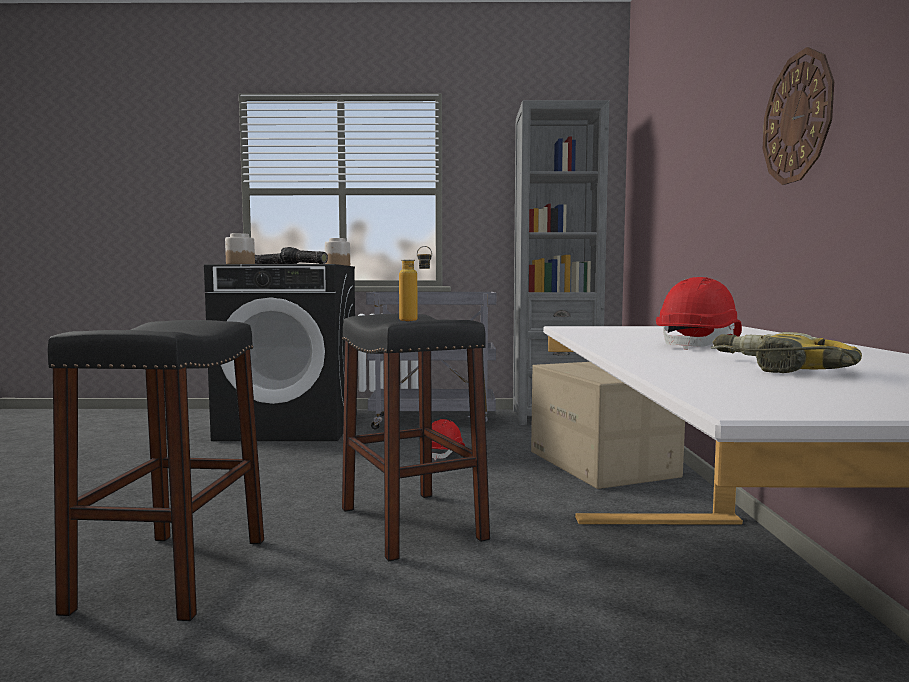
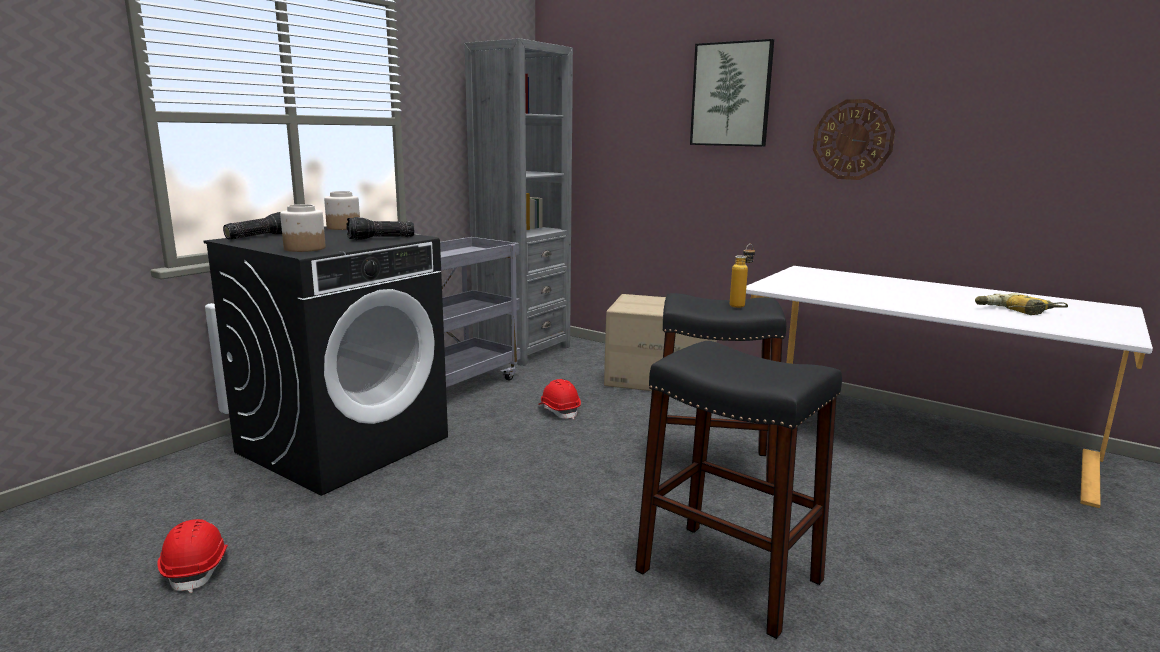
camera: 55 degrees left, 10 degrees up
(699, 345) = (909, 296): red hard hat -> red hard hat (197, 568)
(712, 103) = (731, 94): none -> picture

